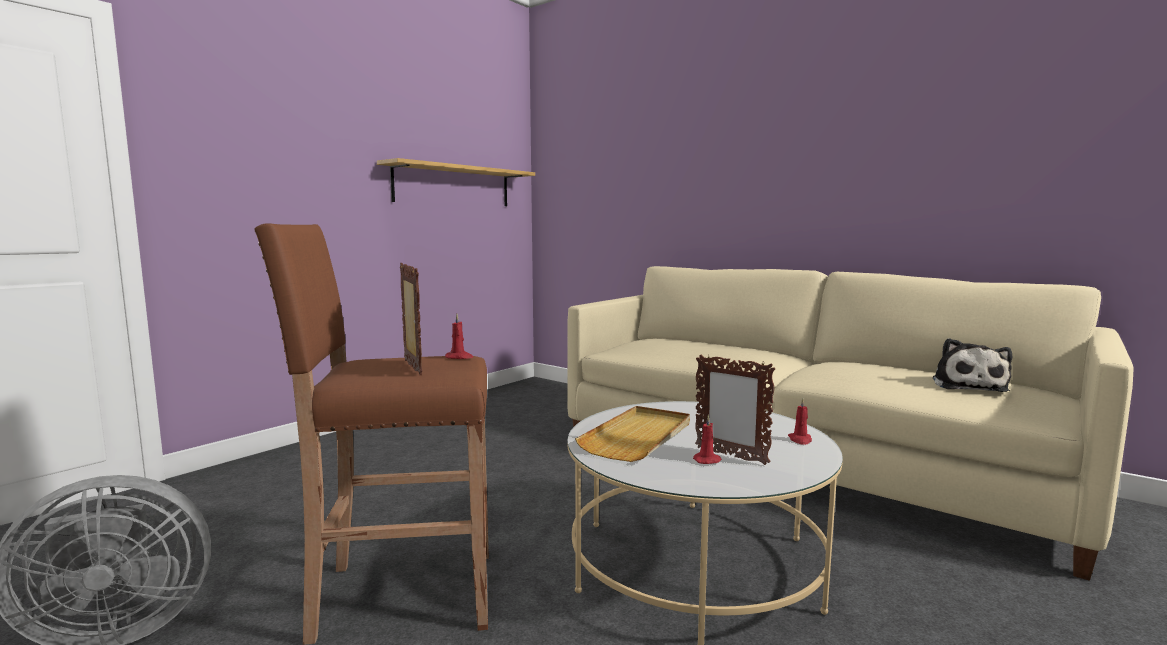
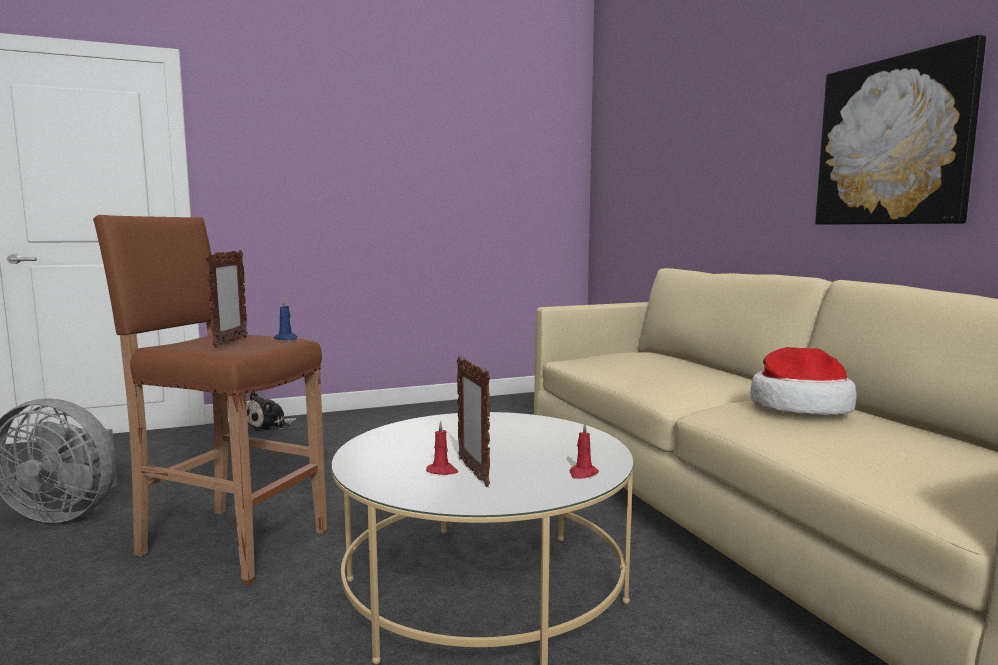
camera: 30 degrees right, 0 degrees up
(453, 186) = (488, 181): shelf -> none
(459, 357) = (286, 339): red candle -> blue candle
(639, 437) = (430, 440): beige tray -> none
(852, 172) = (894, 142): none -> picture
(859, 367) = (799, 407): none -> hat
(968, 386) = (922, 452): plush toy -> plush toy (270, 425)

